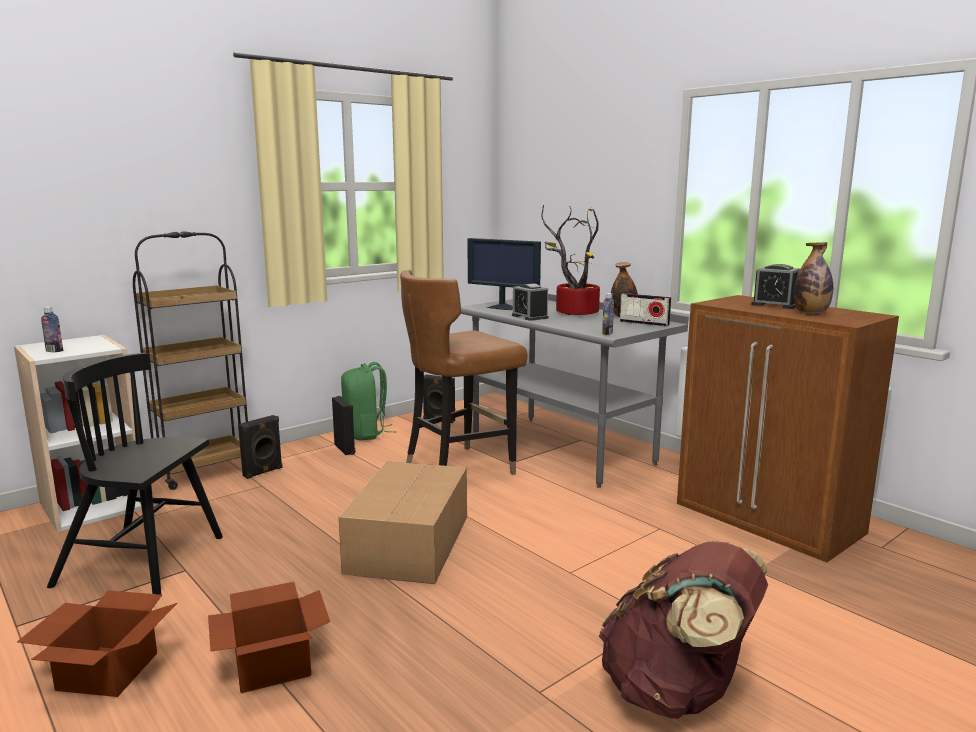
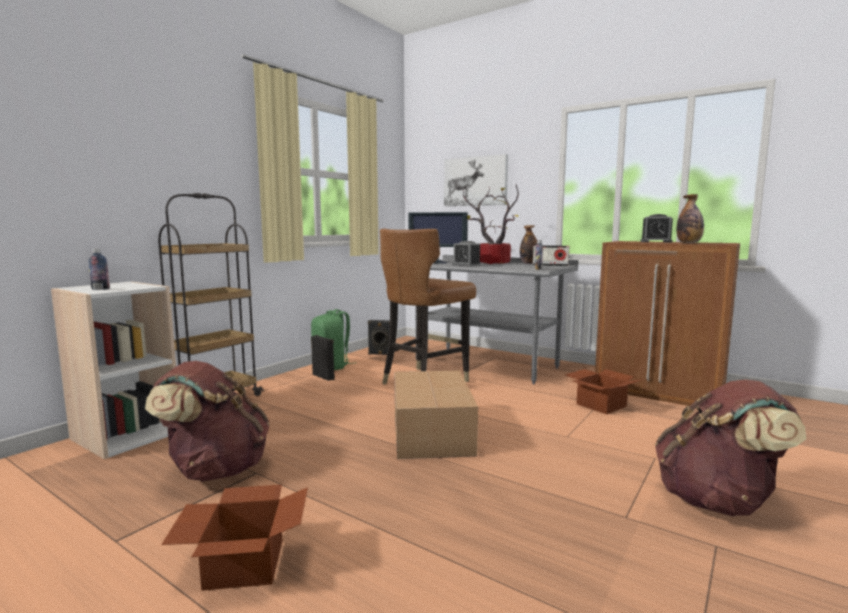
camera: 15 degrees left, 5 degrees down
(149, 561) = (215, 470): black chair -> brown backpack
(263, 472) = (268, 397): black speaker -> none
(273, 662) = (397, 531): cardboard box -> cardboard box (600, 404)
(576, 189) = (475, 181): none -> picture

